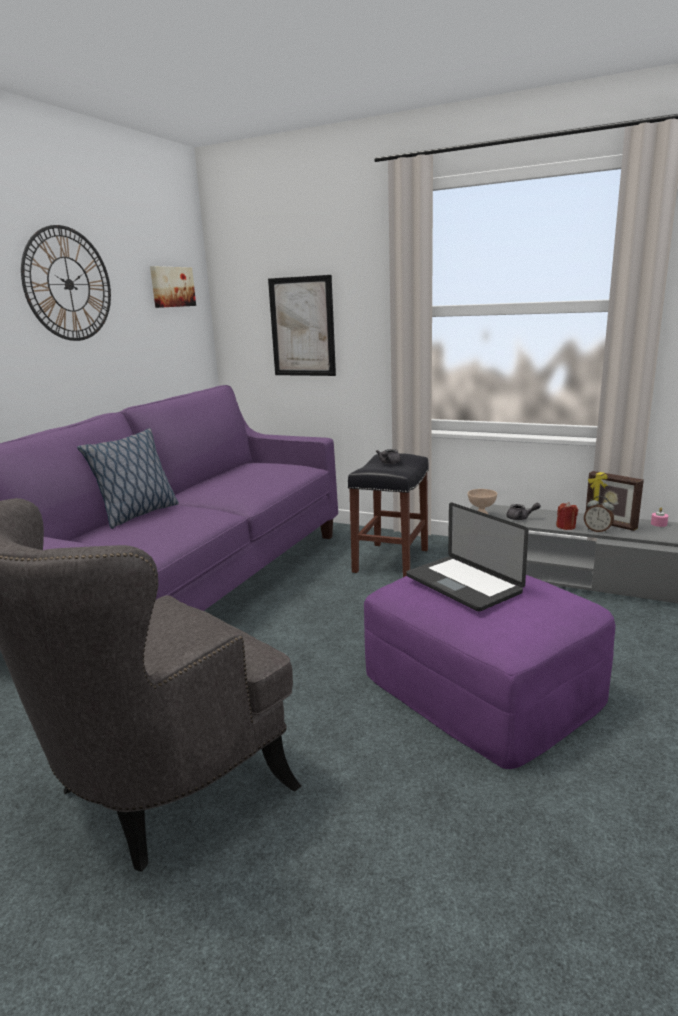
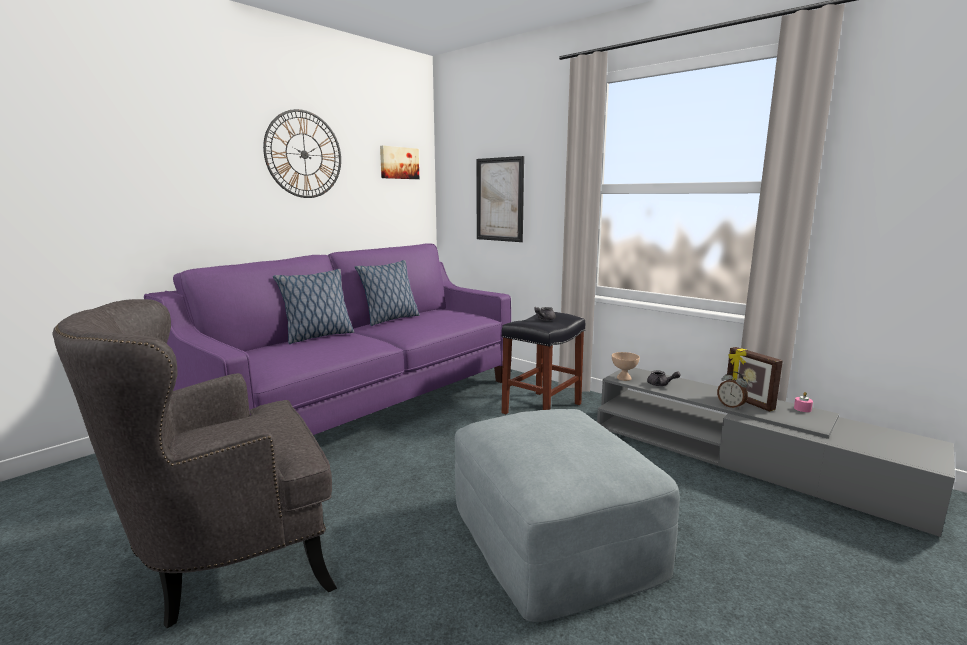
camera: 15 degrees right, 5 degrees down
(204, 482) = (390, 319): none -> pillow
(463, 584) = (536, 431): laptop -> none
(482, 686) = (553, 535): purple ottoman -> grey ottoman
(566, 527) = (700, 398): red candle -> none

